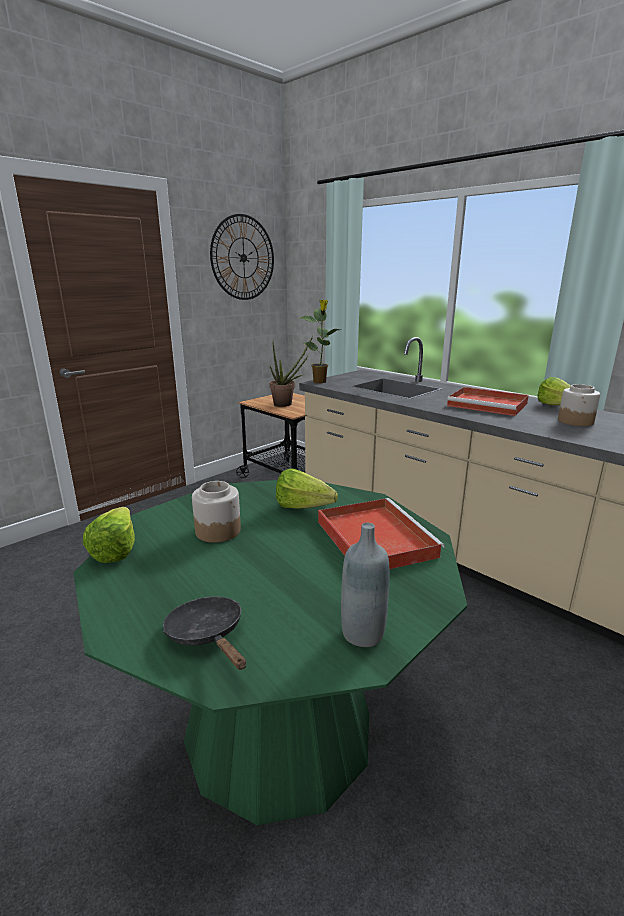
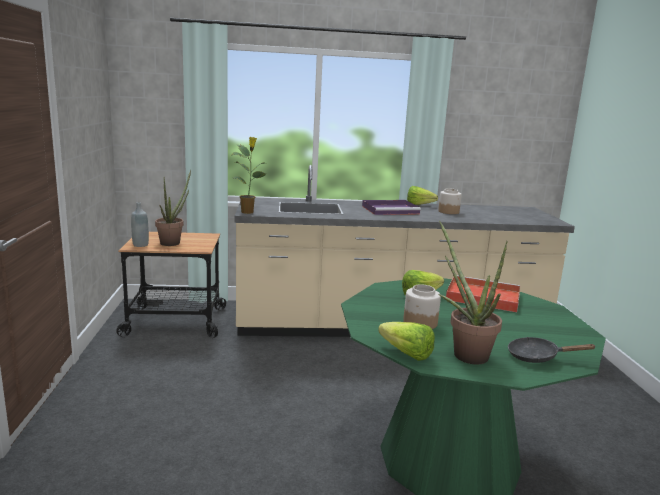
camera: 50 degrees left, 5 degrees down
(159, 580) = (464, 353): none -> potted plant
(243, 258) = (90, 88): wall clock -> none
(363, 633) = (567, 329): grey bottle -> grey bottle (140, 245)
(489, 405) = (391, 210): red tray -> purple tray

